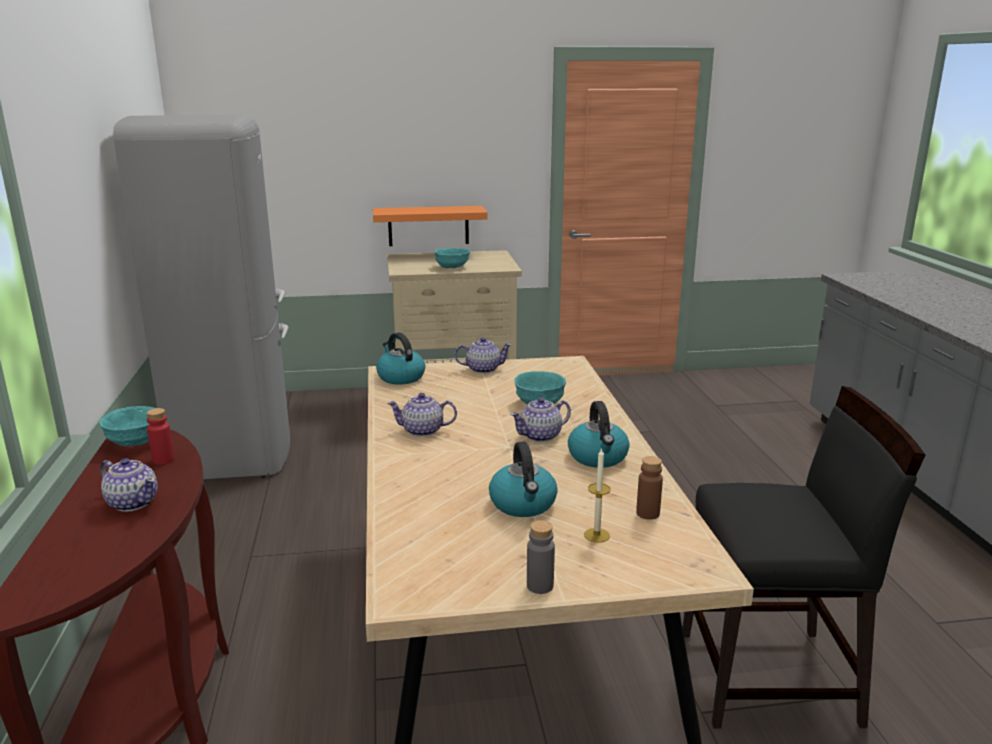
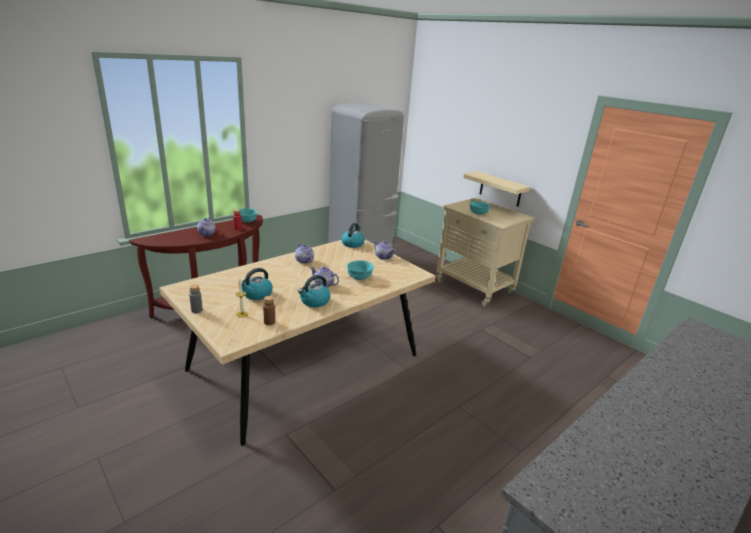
camera: 55 degrees right, 5 degrees up
(428, 225) = (500, 189): orange shelf -> beige shelf
(770, 678) = (327, 454): black chair -> none

